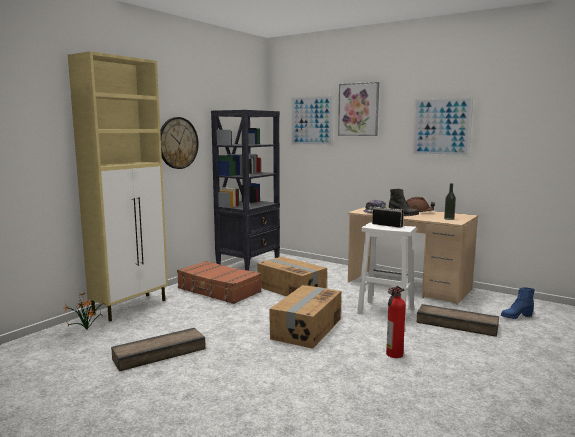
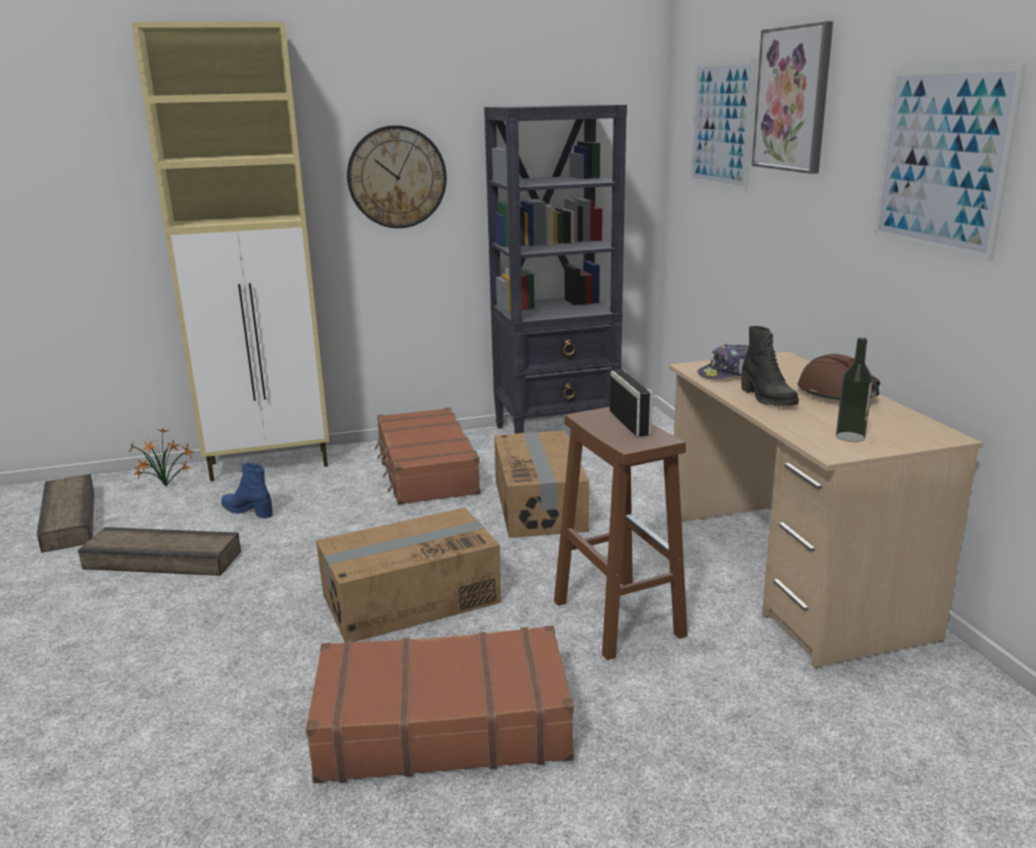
camera: 40 degrees right, 10 degrees up
(384, 311) = (616, 617): white stool -> brown stool
(393, 354) = (442, 725): fire extinguisher -> brown suitcase
(456, 325) = (705, 720): crate -> crate (67, 519)
(516, 316) = (914, 769): blue boot -> blue boot (248, 511)

